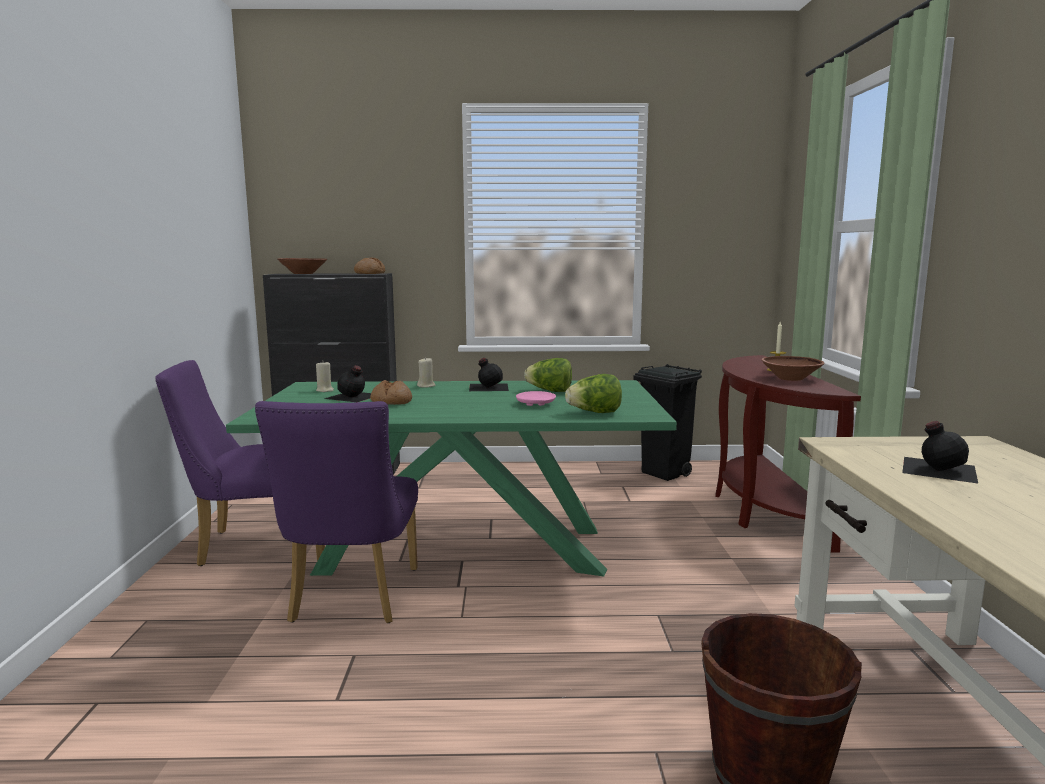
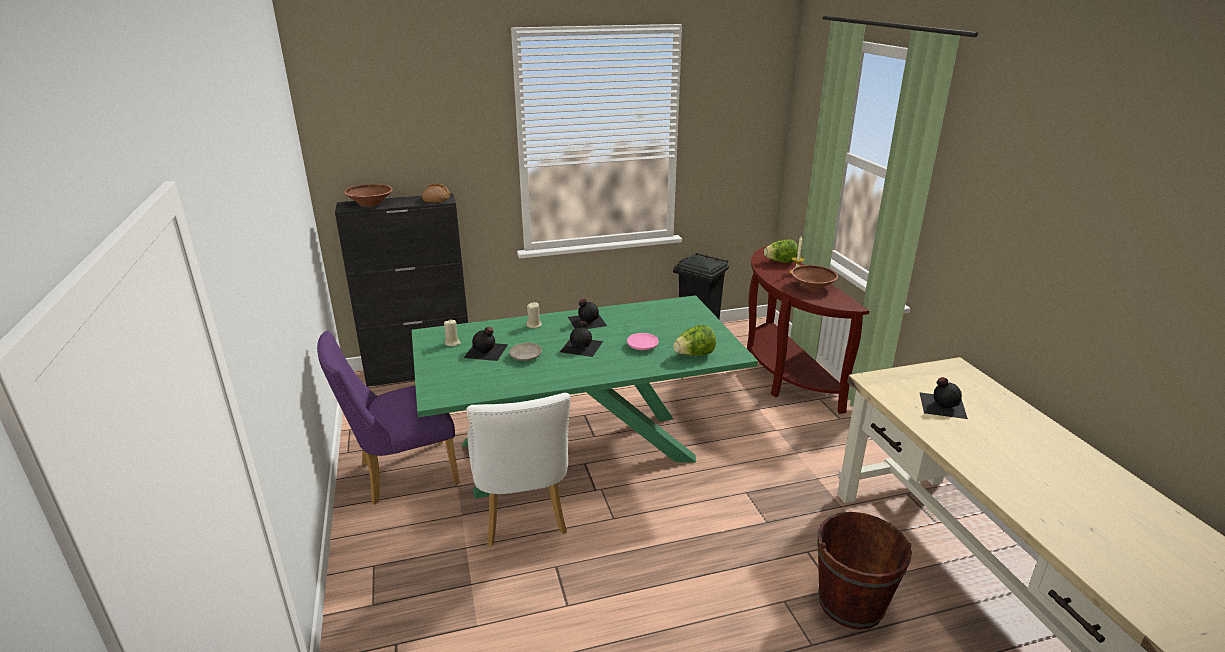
camera: 15 degrees left, 15 degrees up
(351, 599) = (522, 517): purple chair -> white chair
(391, 402) = (525, 357): bread -> beige plate
(464, 400) = (582, 346): none -> black bottle
(550, 391) = (640, 323): lettuce -> lettuce (780, 262)

